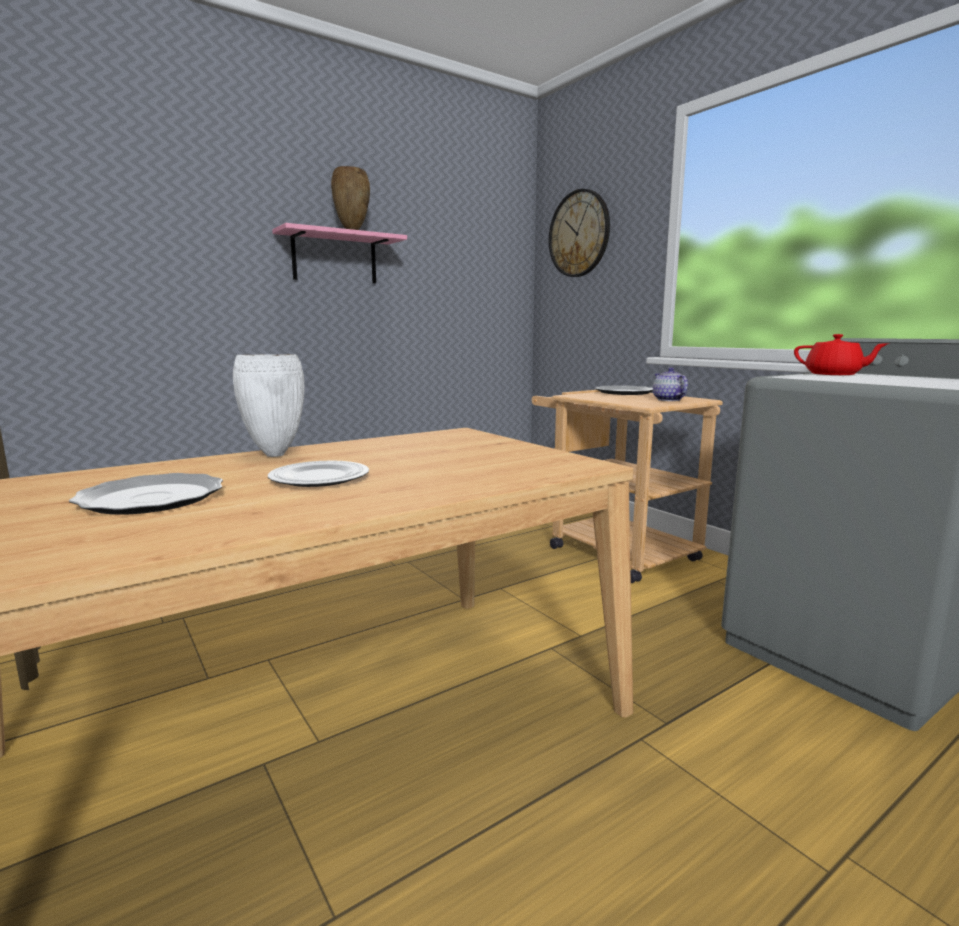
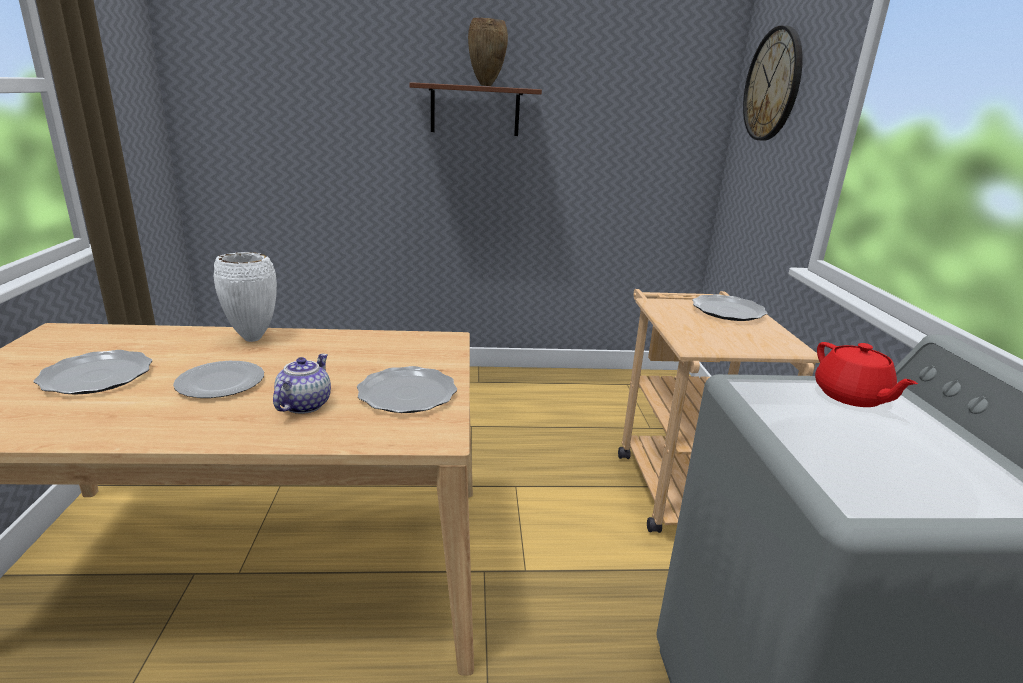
camera: 30 degrees right, 10 degrees up
(334, 258) = (475, 110): pink shelf -> brown shelf
(509, 455) = (408, 394): none -> plate
(667, 400) = (747, 340): teapot -> teapot (303, 405)

